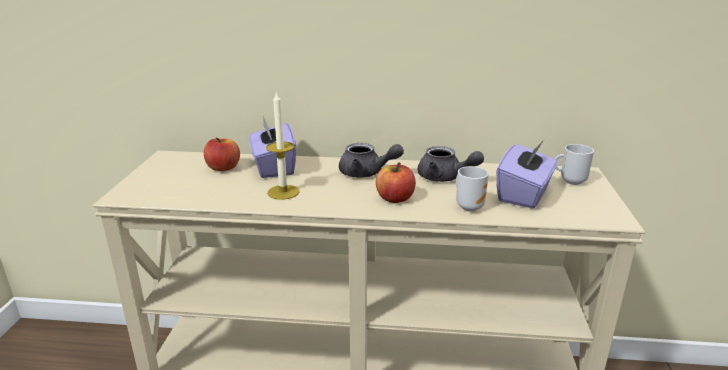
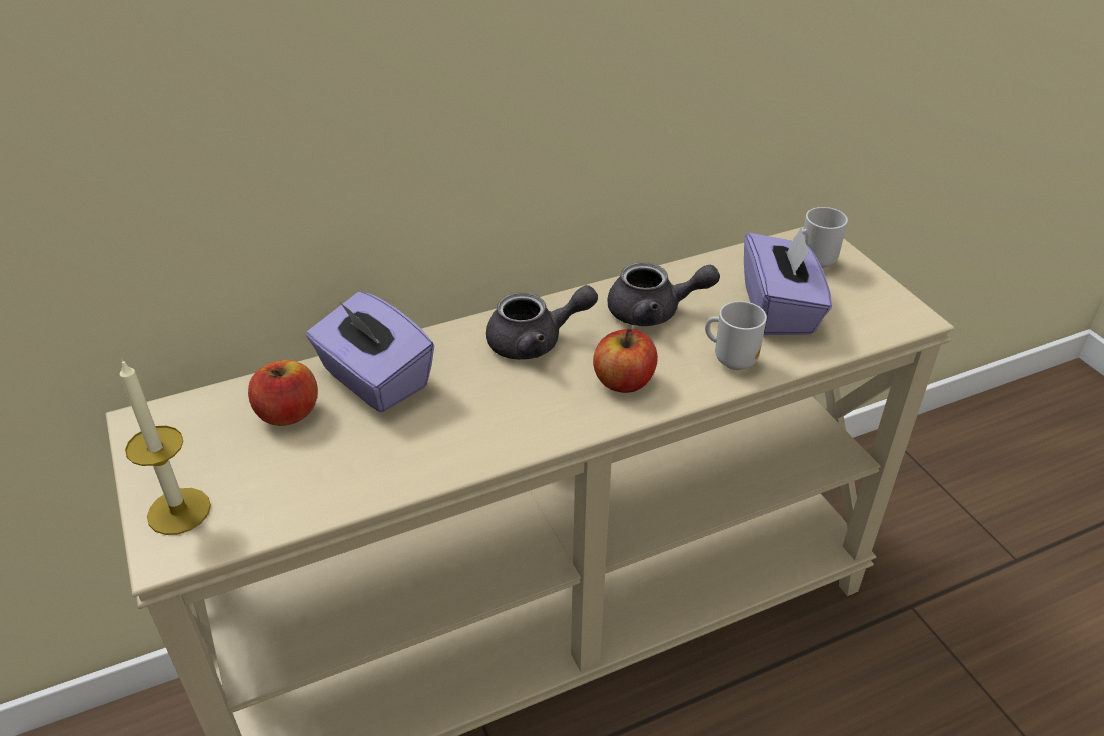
camera: 30 degrees left, 15 degrees up
(283, 192) = (447, 431): candle -> candle (179, 511)

